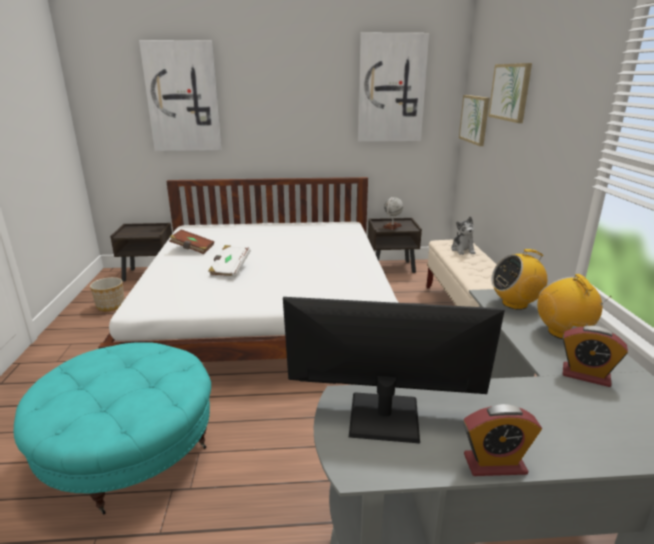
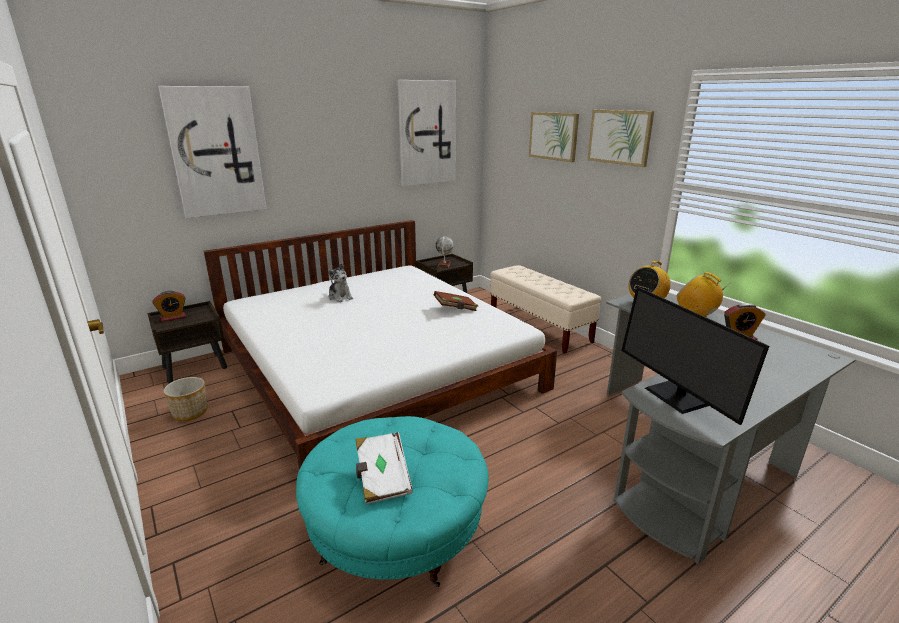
camera: 30 degrees left, 0 degrees up
(192, 249) = (285, 323): brown book -> brown book (455, 309)
(229, 269) = (359, 333): white book -> white book (382, 478)
(384, 415) = (679, 395): monitor -> monitor turned 90 degrees counterclockwise
(462, 250) = (526, 274): plush toy -> plush toy (340, 297)
(474, 119) = (505, 158): picture -> picture (619, 137)
(494, 464) = (766, 400): alarm clock -> alarm clock (173, 317)

